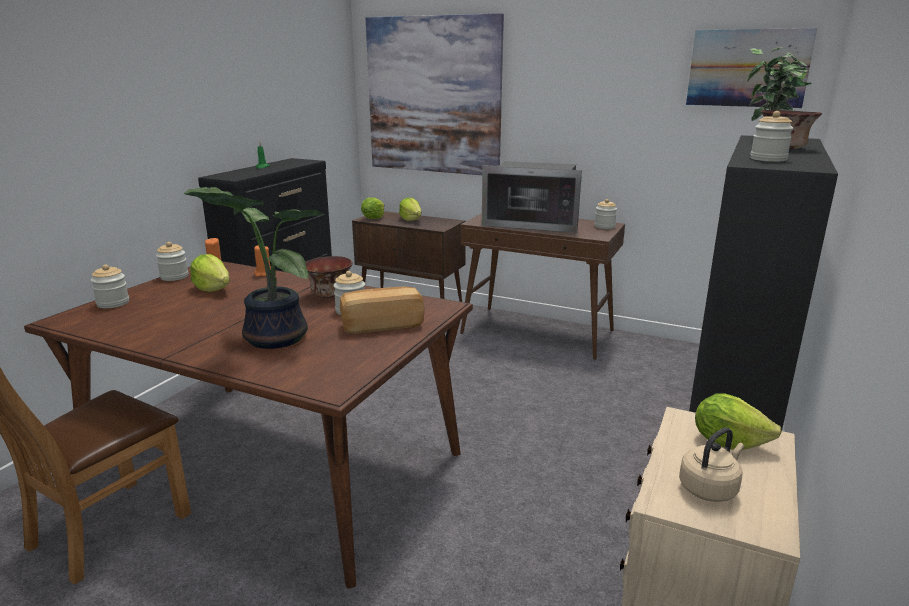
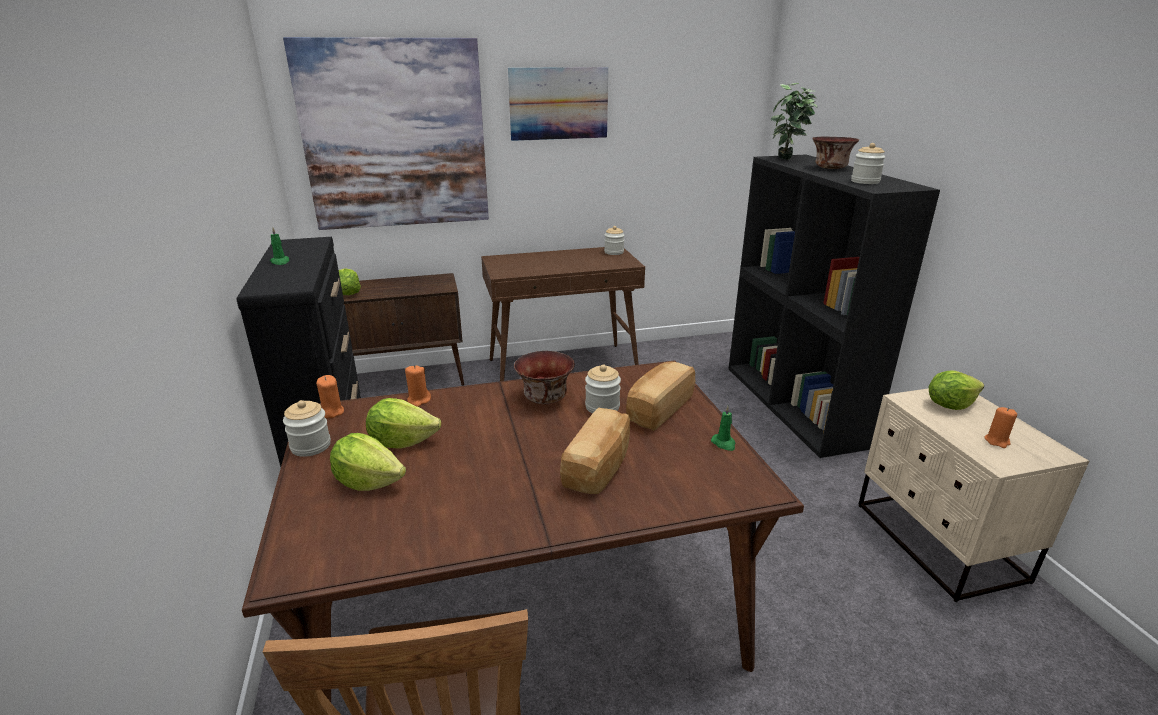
camera: 40 degrees left, 5 degrees up
(113, 303) = (312, 515): jar -> none
(271, 338) = (599, 467): potted plant -> bread
(375, 358) = (724, 443): none -> green candle
(411, 220) = (396, 285): lettuce -> lettuce (368, 481)
(533, 223) = (552, 262): microwave -> none
(709, 488) = (997, 441): beige kettle -> orange candle
(748, 68) = (710, 94): picture -> picture (559, 103)

